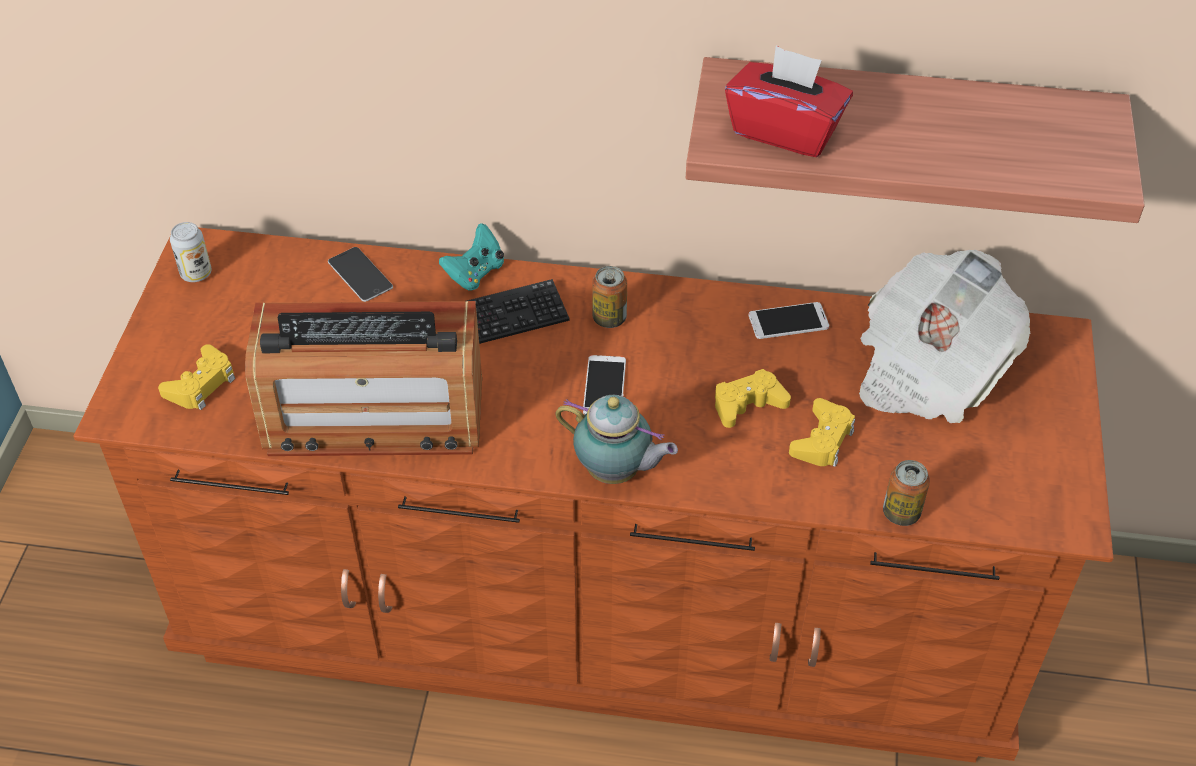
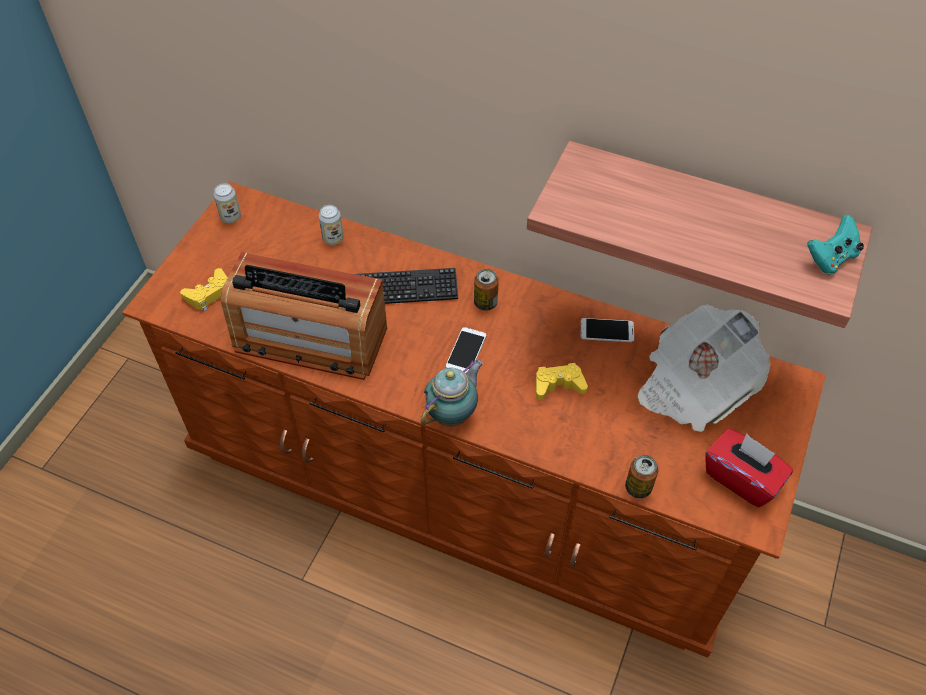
camera: 15 degrees right, 5 degrees up
(360, 274) = (333, 238): phone -> can
(475, 273) = (407, 252): turquoise game controller -> turquoise game controller (831, 258)
(616, 472) = (453, 414): teapot -> teapot turned 90 degrees counterclockwise
(785, 130) = (605, 207): red tissue box -> red tissue box (741, 478)
(822, 440) = (601, 422): yellow game controller -> none

